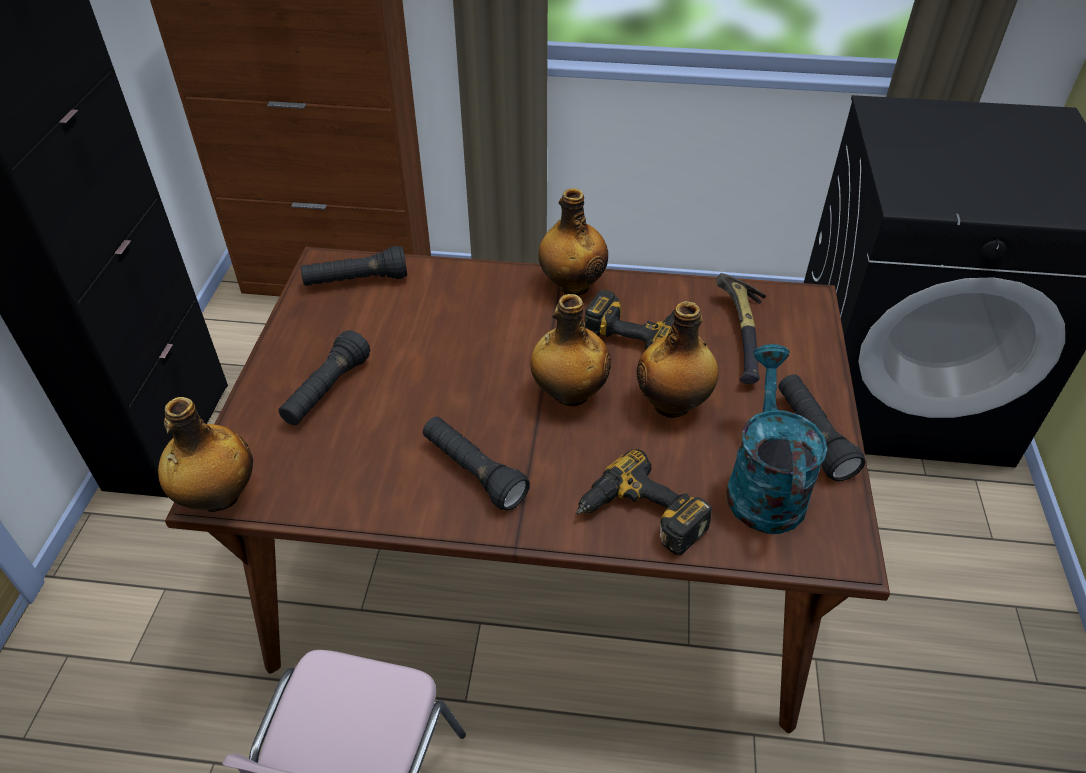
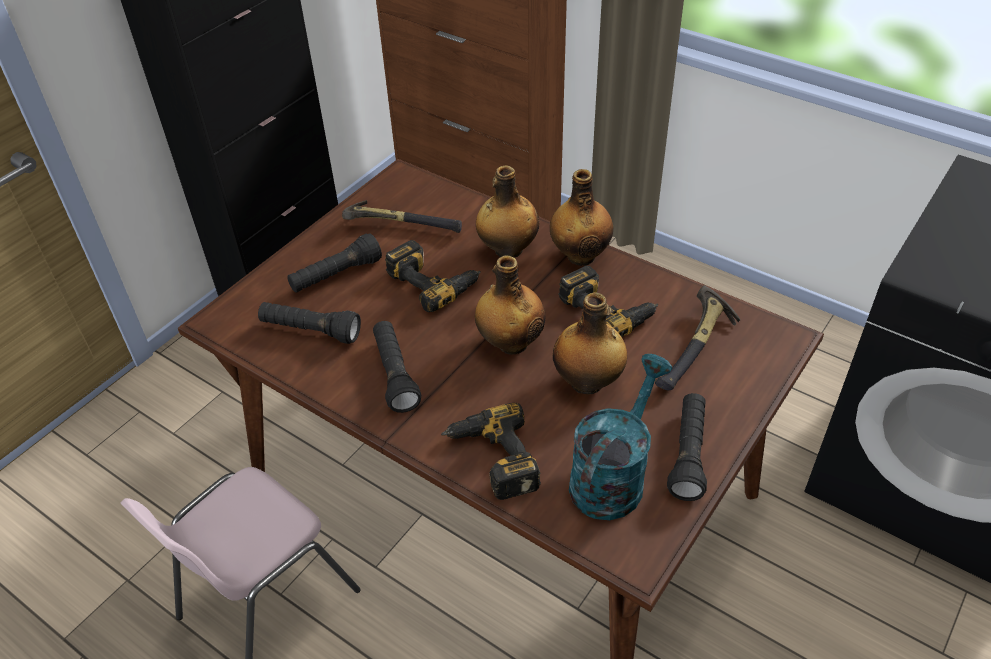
camera: 30 degrees right, 0 degrees up
(218, 497) = (217, 325): bottle -> bottle (507, 250)
(356, 281) = (415, 198): black flashlight -> black flashlight (310, 331)
(363, 313) = (402, 225): none -> hammer
(442, 359) = (434, 281): none -> power drill

